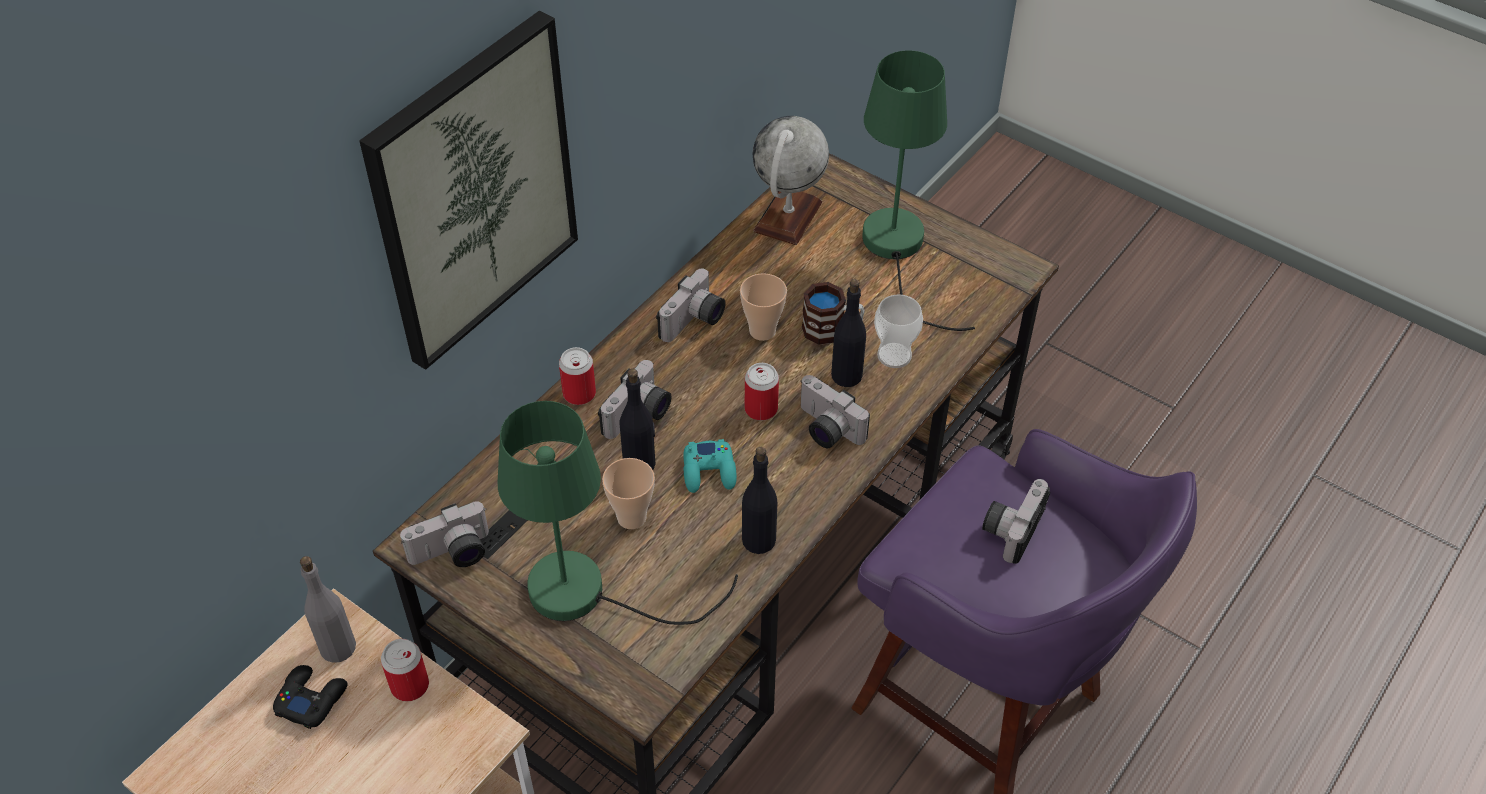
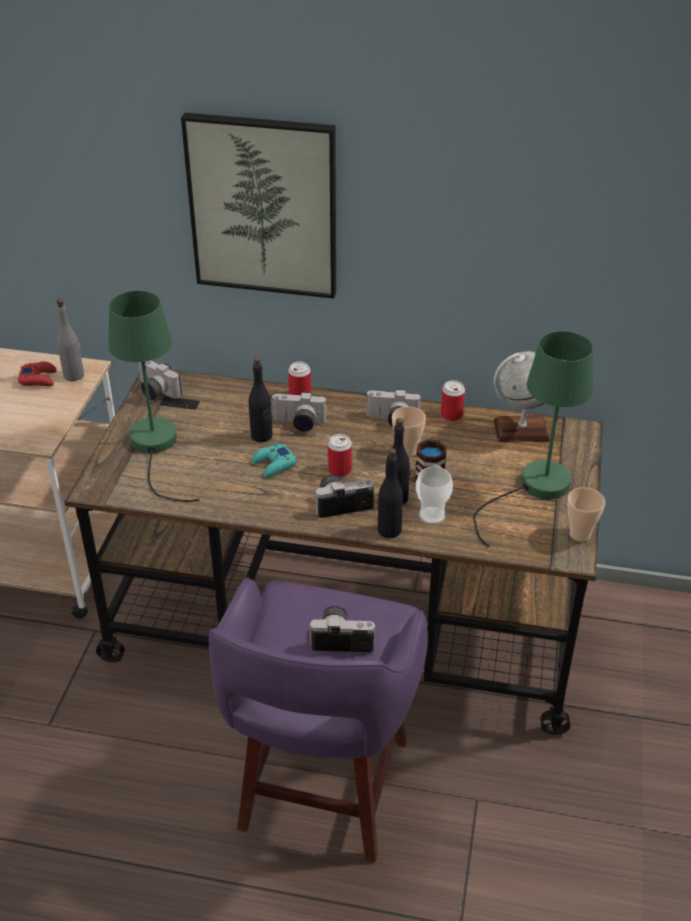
camera: 65 degrees right, 10 degrees down
(311, 699) = (38, 379): black game controller -> red game controller
(410, 685) = (61, 406): can -> can (451, 415)
(631, 517) = (219, 446): cup -> cup (580, 534)
(758, 540) = (232, 501): black bottle -> black bottle (389, 530)
(825, 429) = (342, 503): camera -> camera turned 60 degrees clockwise

